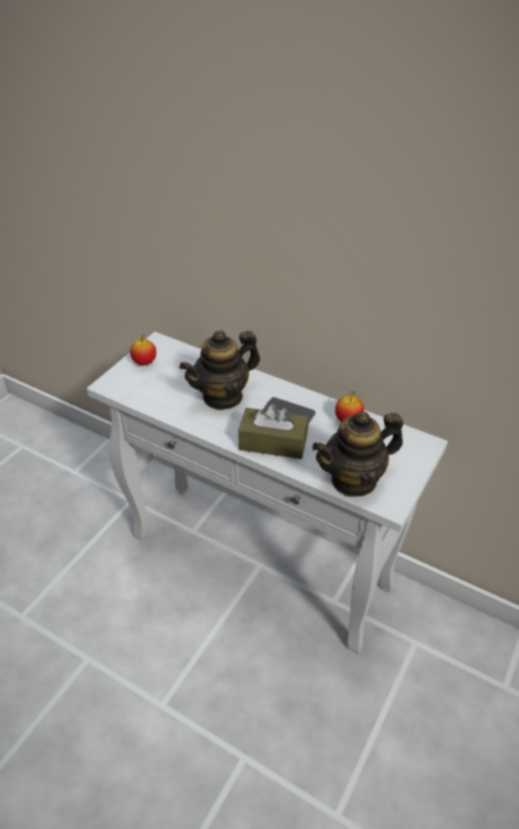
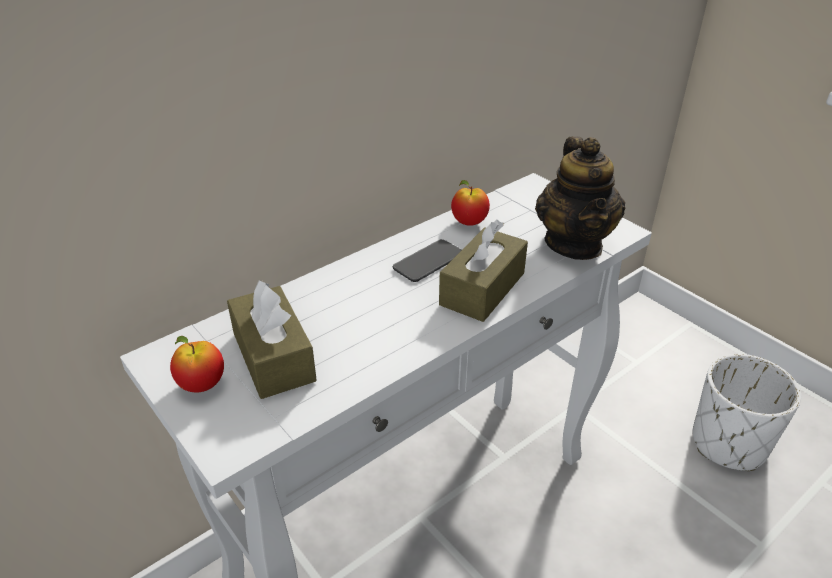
camera: 70 degrees left, 5 degrees down
(173, 378) = (273, 357): none -> brown tissue box
(223, 396) = (357, 313): teapot -> none
(443, 783) = (729, 443): none -> white planter

